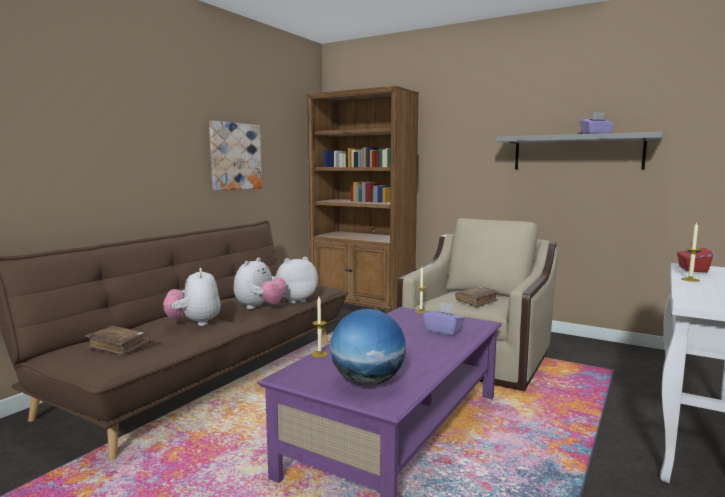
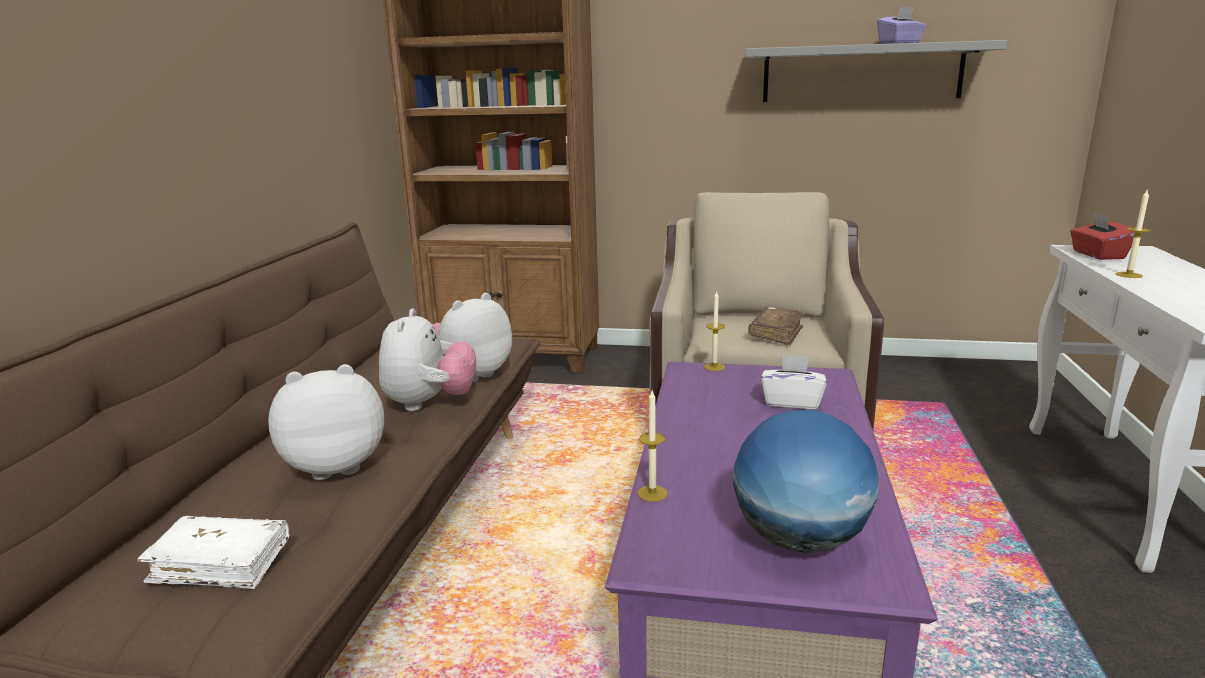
camera: 20 degrees left, 10 degrees up
(118, 346) = (221, 563): brown book -> white book
(194, 323) = (335, 466): plush toy -> plush toy turned 105 degrees clockwise
(235, 156) = (270, 97): picture -> none
(443, 331) = (792, 402): purple tissue box -> white tissue box

